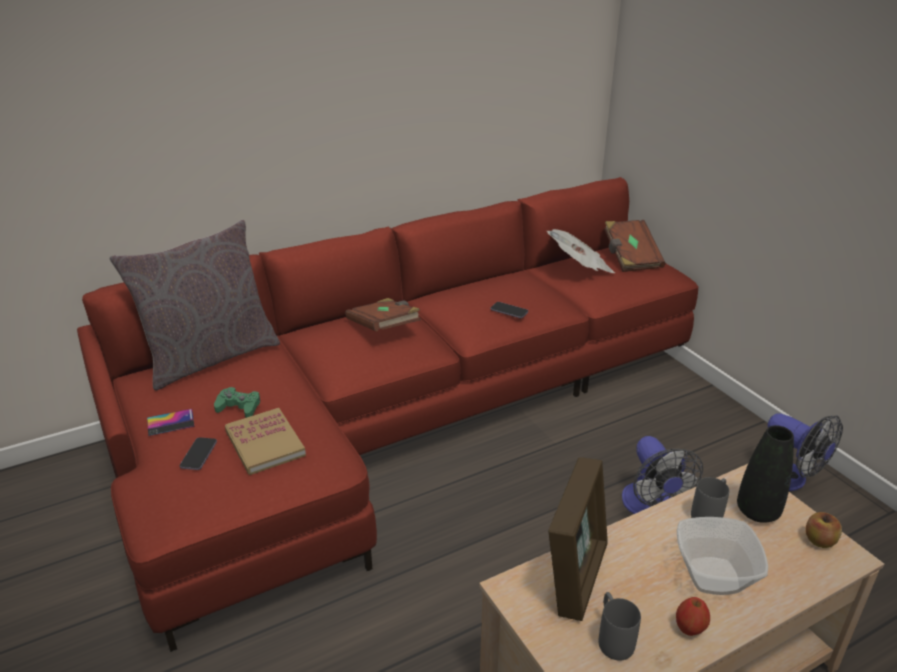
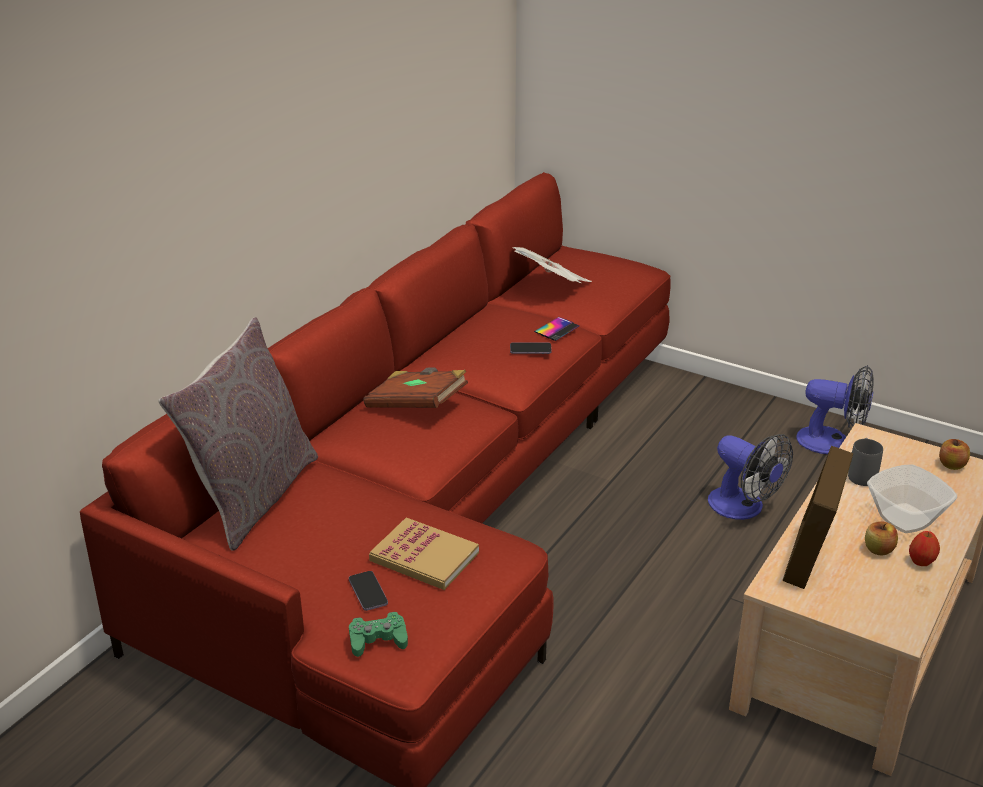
camera: 30 degrees left, 0 degrees up
(170, 422) = (296, 574): phone -> phone (557, 329)
(239, 407) = (353, 534): green game controller -> green game controller (378, 640)
(575, 576) = (810, 558): picture frame -> picture frame turned 150 degrees counterclockwise
(612, 637) = (877, 590): grey mug -> none
(630, 258) = (590, 261): brown book -> none
(654, 596) = (878, 550): none -> apple
(757, 512) = (893, 460): black vase -> none

